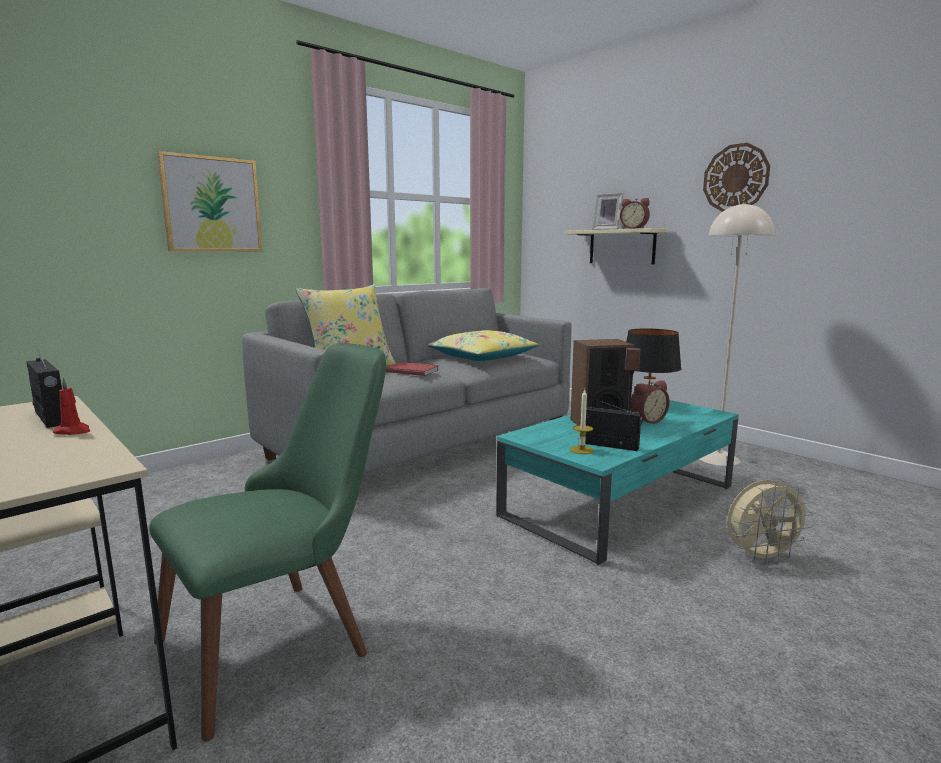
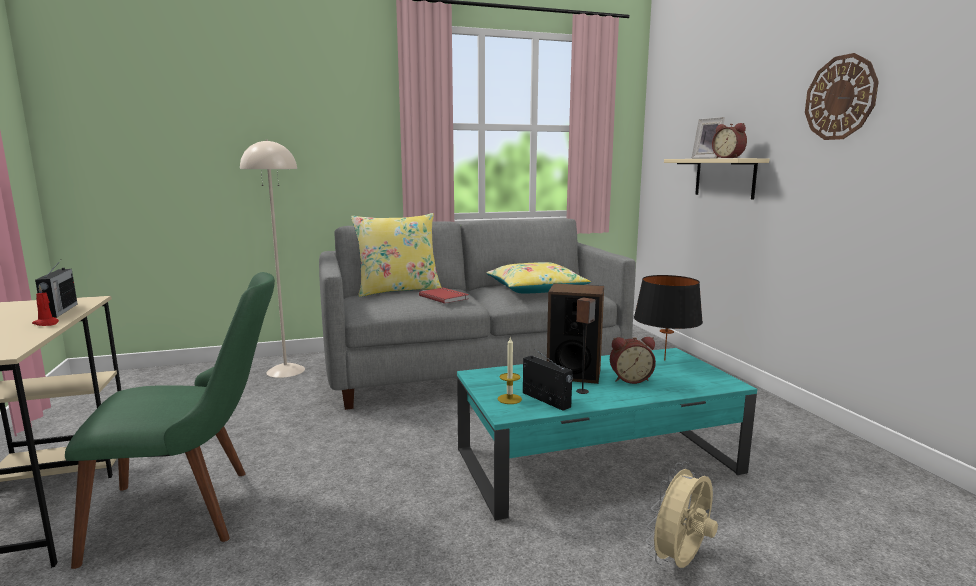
camera: 25 degrees right, 0 degrees up
(212, 204) = (308, 142): picture -> none
(718, 458) = (773, 437): beige floor lamp -> beige floor lamp (286, 370)
(761, 558) = (681, 562): beige fan -> beige fan turned 120 degrees clockwise

